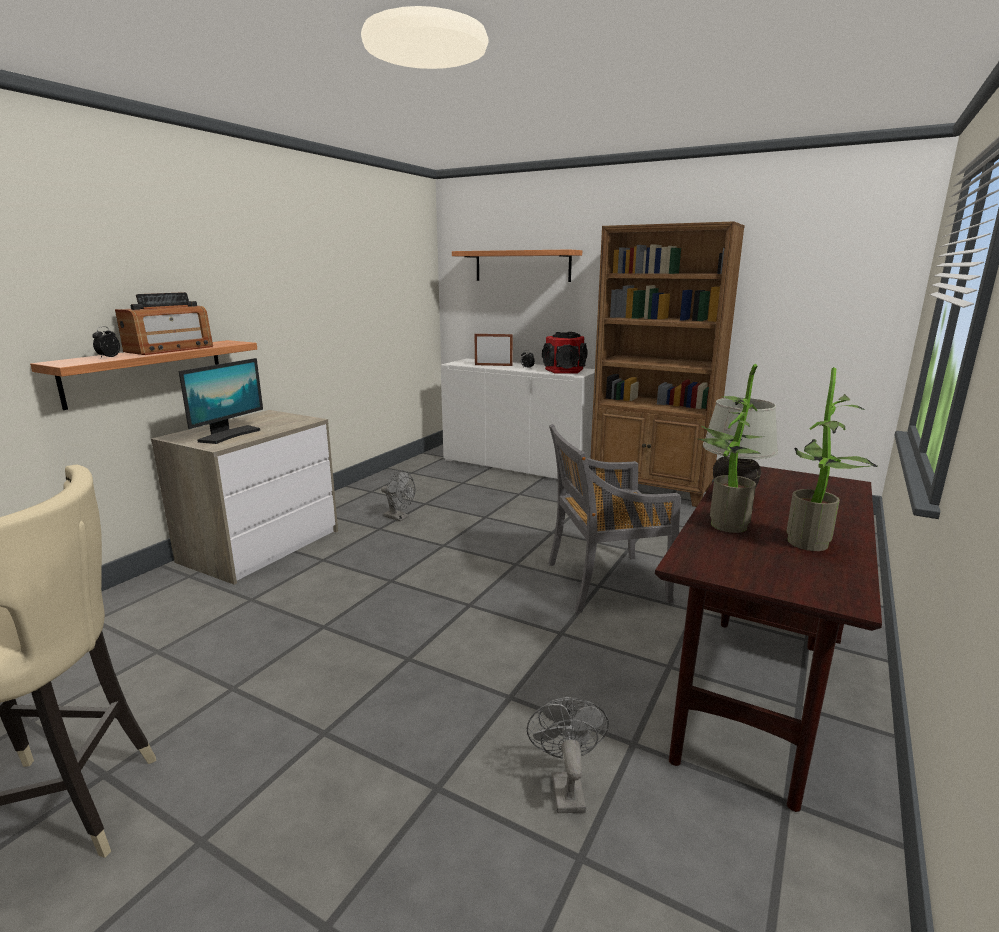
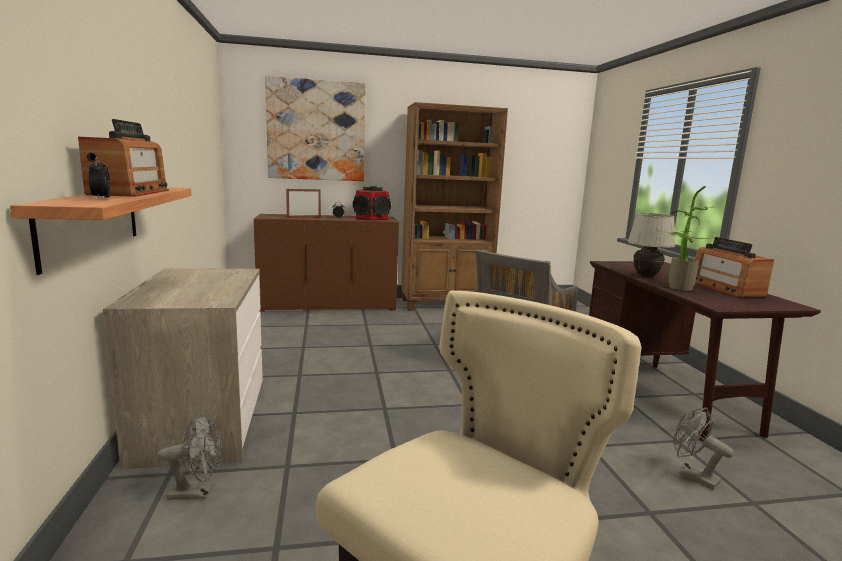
camera: 40 degrees left, 5 degrees down
(229, 435) = (200, 292): monitor -> none
(399, 518) = (301, 362): grey fan -> grey fan (197, 492)
(518, 465) = (328, 305): white cabinet -> brown cabinet
(522, 266) = (316, 130): shelf -> picture
(814, 544) = (725, 288): potted plant -> radio

